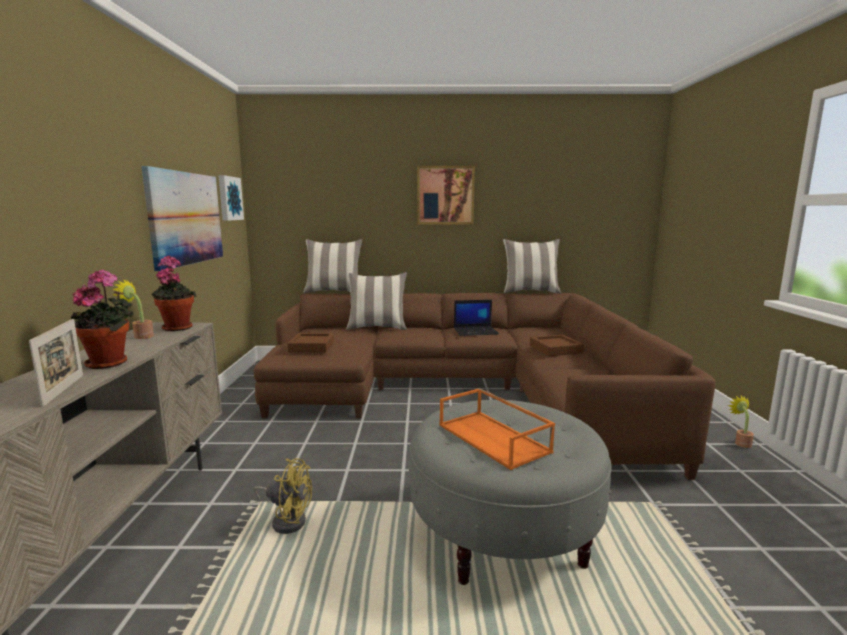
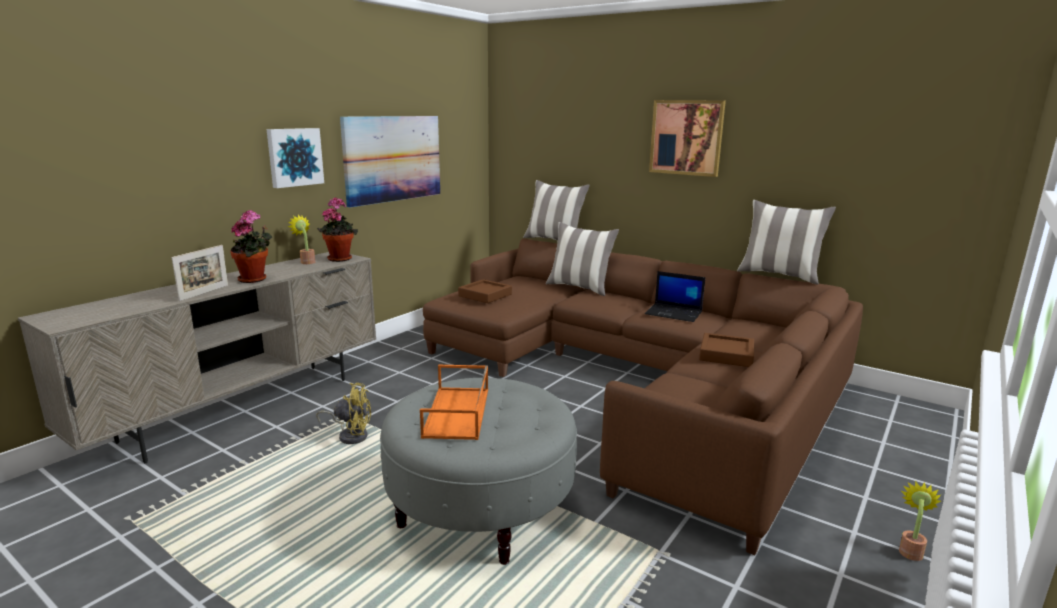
camera: 35 degrees right, 5 degrees up
(229, 198) = (461, 135): picture -> picture (294, 157)
(287, 519) = (350, 435): yellow fan -> yellow fan turned 45 degrees counterclockwise

